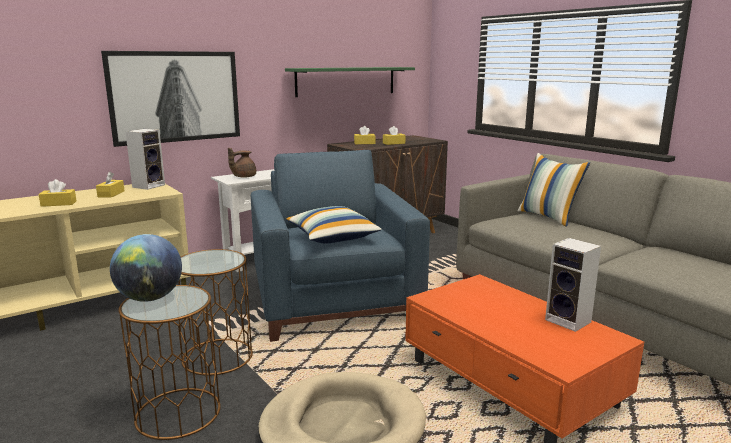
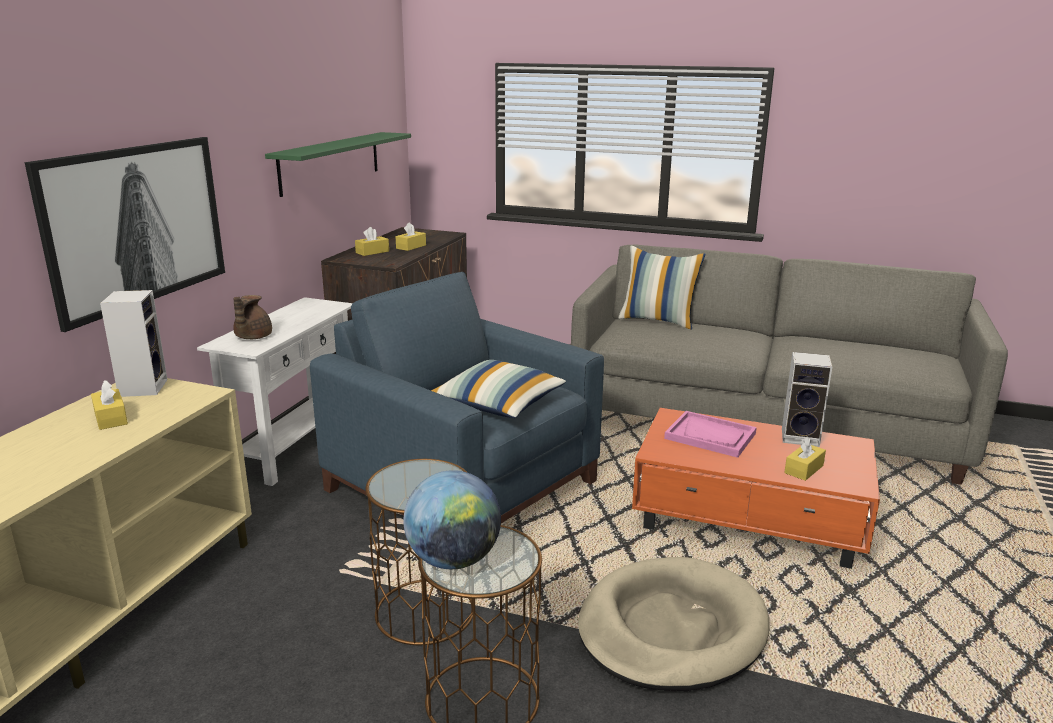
camera: 35 degrees left, 5 degrees up
(58, 203) = (55, 460): yellow tissue box -> yellow tissue box (804, 469)
(488, 300) = (710, 436): none -> pink tray

